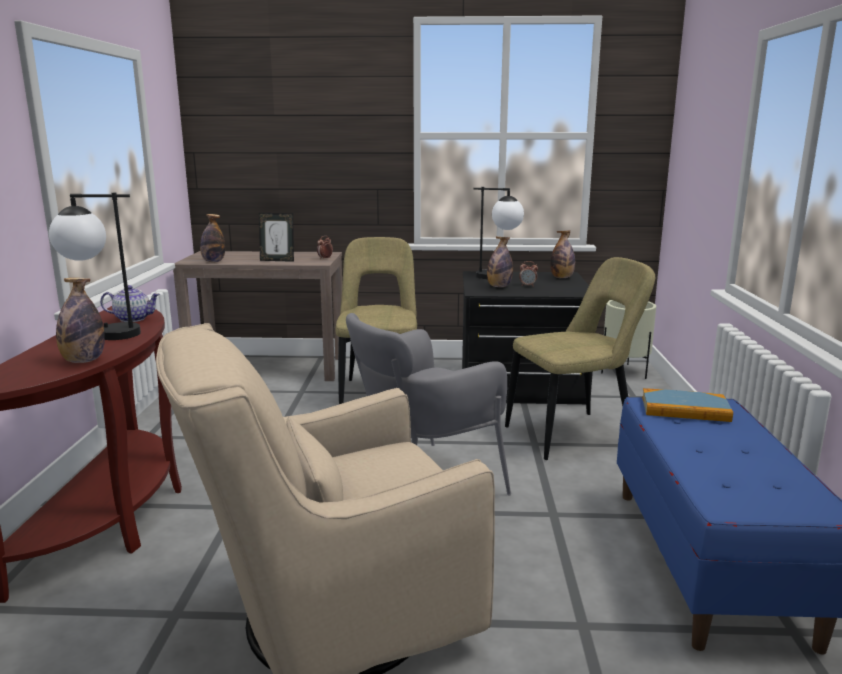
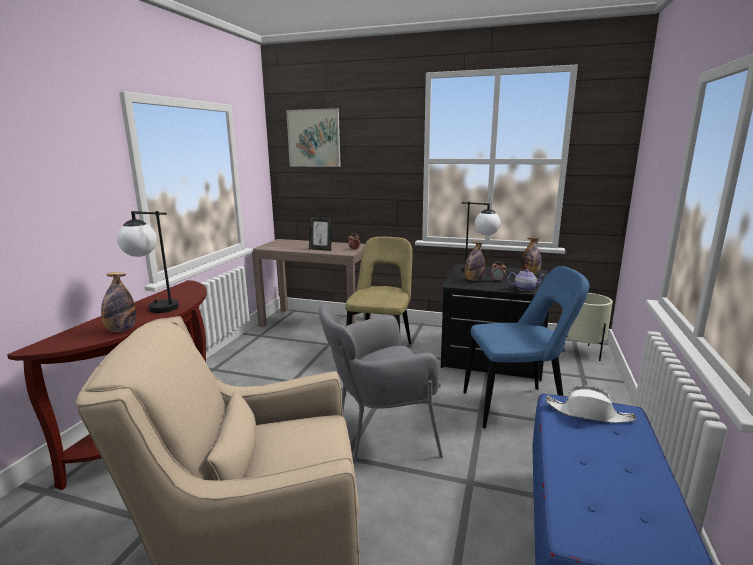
camera: 15 degrees right, 0 degrees up
(133, 319) = (184, 295): teapot -> teapot (525, 289)
(213, 261) = (278, 248): bottle -> none
(253, 103) = (314, 138): none -> picture
(574, 435) = (517, 407): beige chair -> blue chair
(685, 409) = (588, 413): book -> white hat

